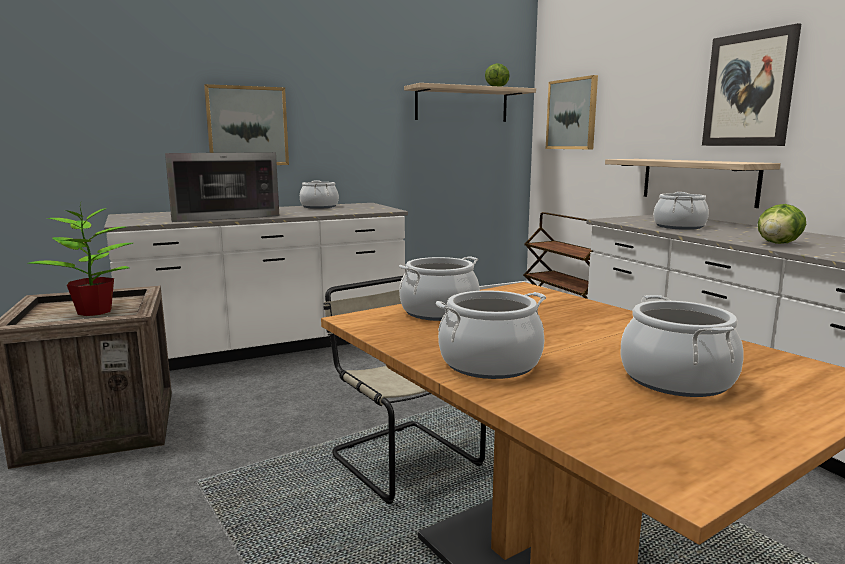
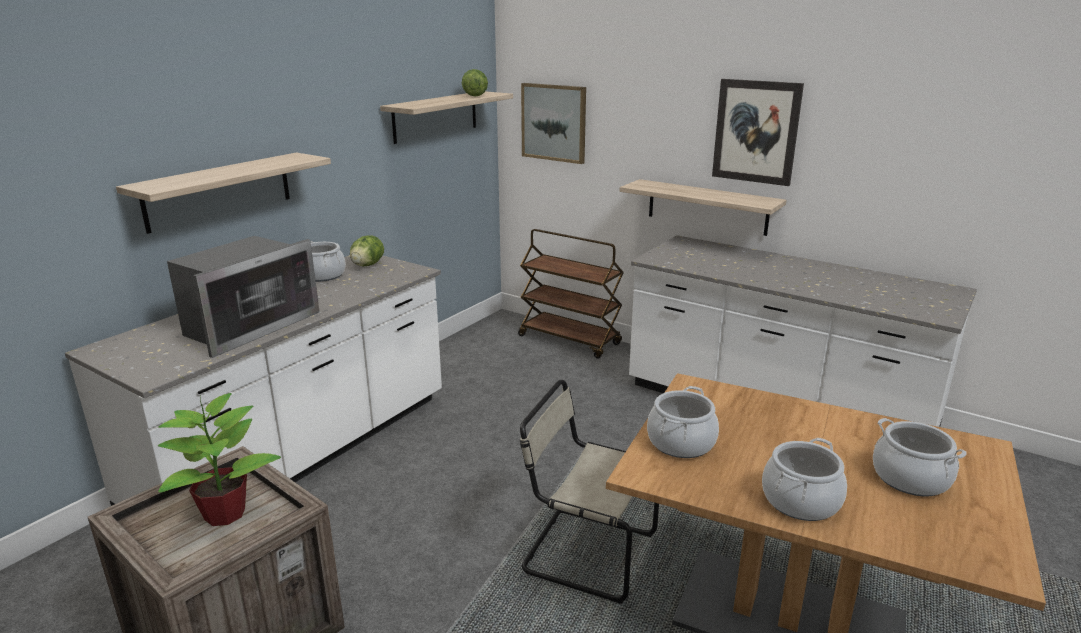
camera: 30 degrees left, 10 degrees up
(247, 126) = (219, 191): picture -> shelf
(679, 227) = (721, 266): cooking pot -> none
(778, 243) = (819, 288): lettuce -> lettuce (367, 265)

